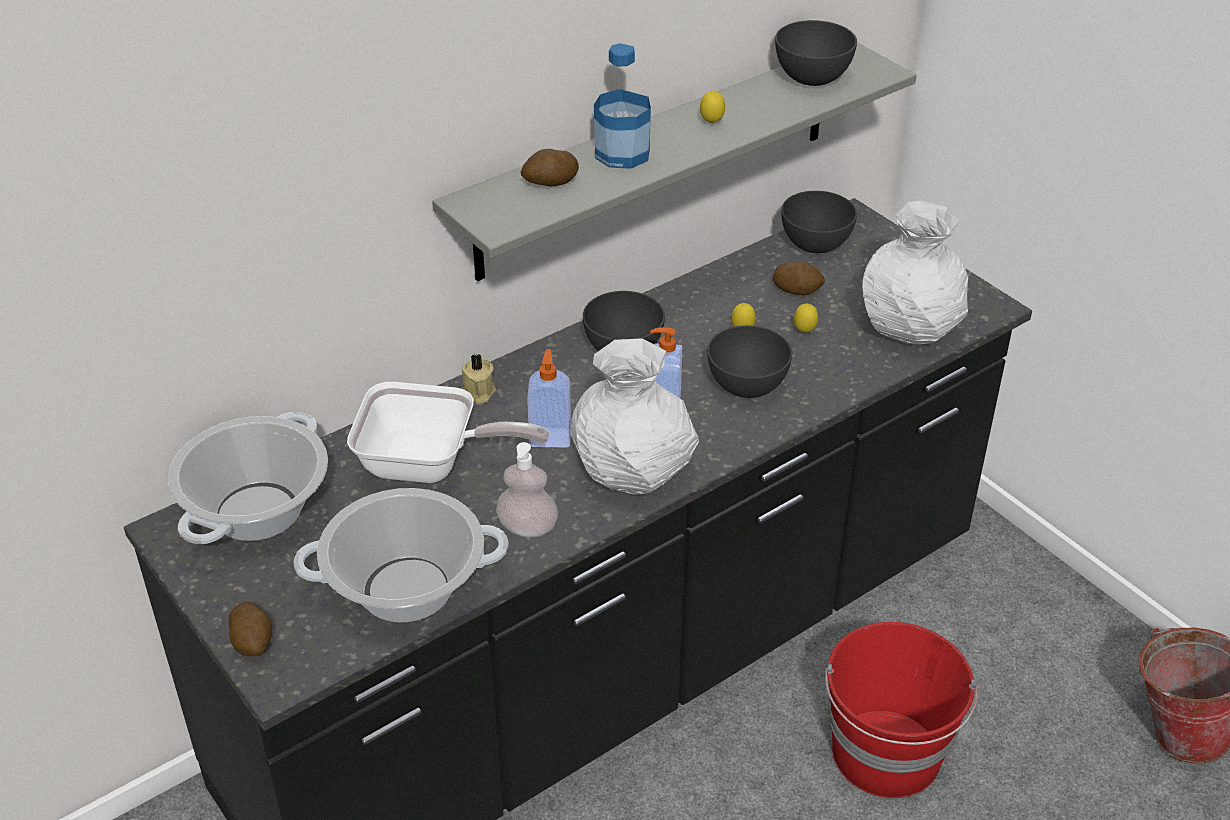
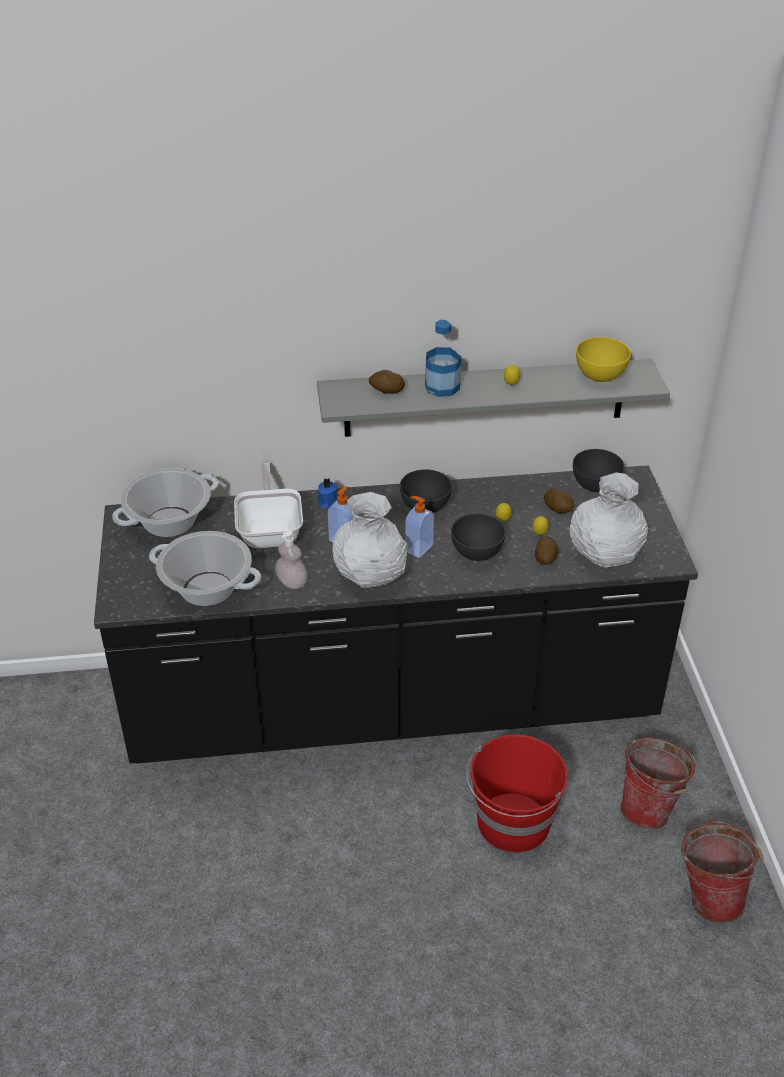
camera: 30 degrees right, 0 degrees up
(253, 642) = (118, 584): potato -> potato (545, 558)
(430, 465) = (271, 530): frying pan -> frying pan turned 135 degrees counterclockwise
(478, 393) = (327, 502): beige candle -> blue candle
(812, 78) = (600, 376): grey bowl -> yellow bowl
(1028, 654) = (651, 807): none -> bucket

